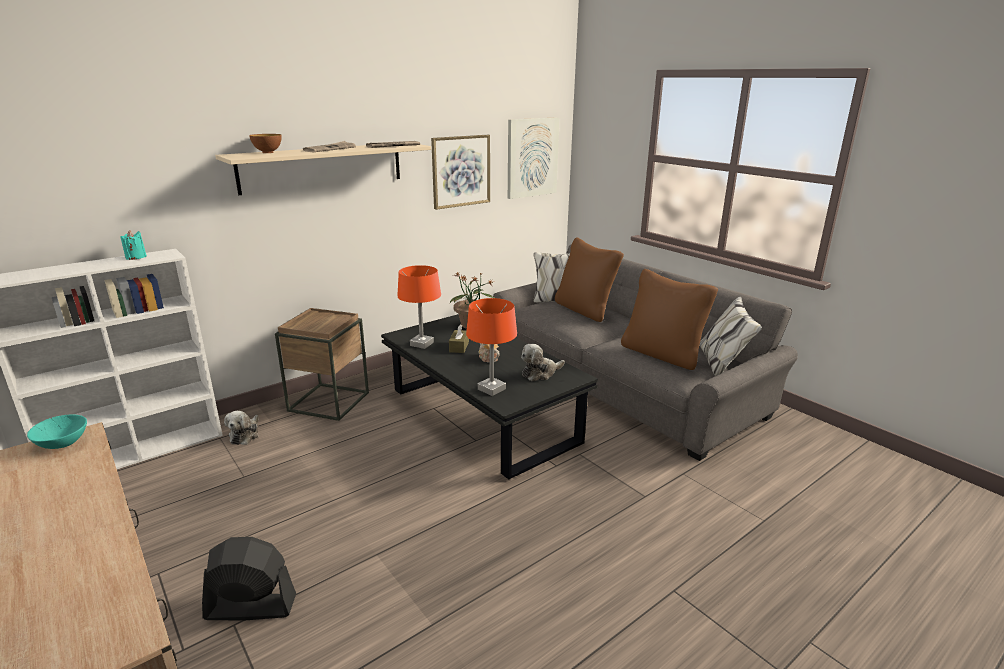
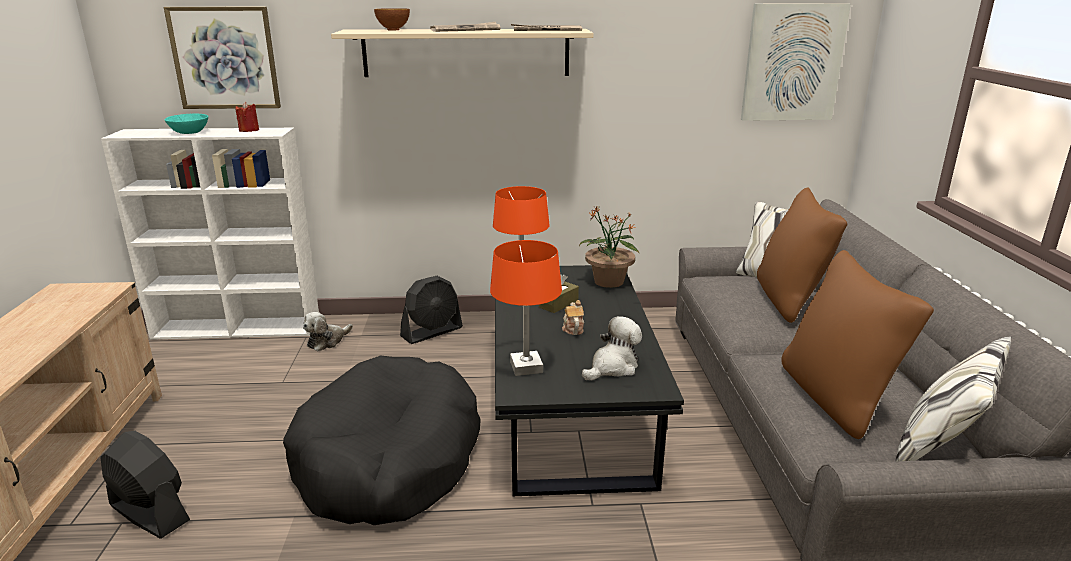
camera: 35 degrees right, 0 degrees up
(63, 442) = (89, 290): turquoise bowl -> turquoise bowl (190, 132)
(136, 257) = (249, 130): turquoise candle -> red candle
(329, 401) = (432, 332): brown side table -> black fan
(401, 493) = (389, 460): none -> black dog bed
(461, 171) = (664, 73): picture -> picture (225, 58)
(540, 373) = (613, 367): plush toy -> plush toy turned 135 degrees clockwise

